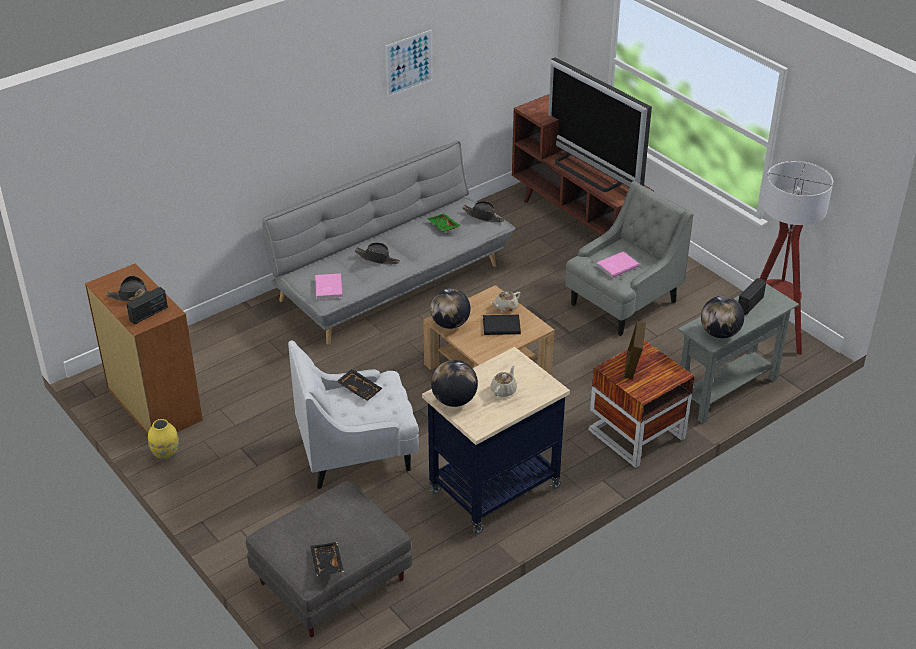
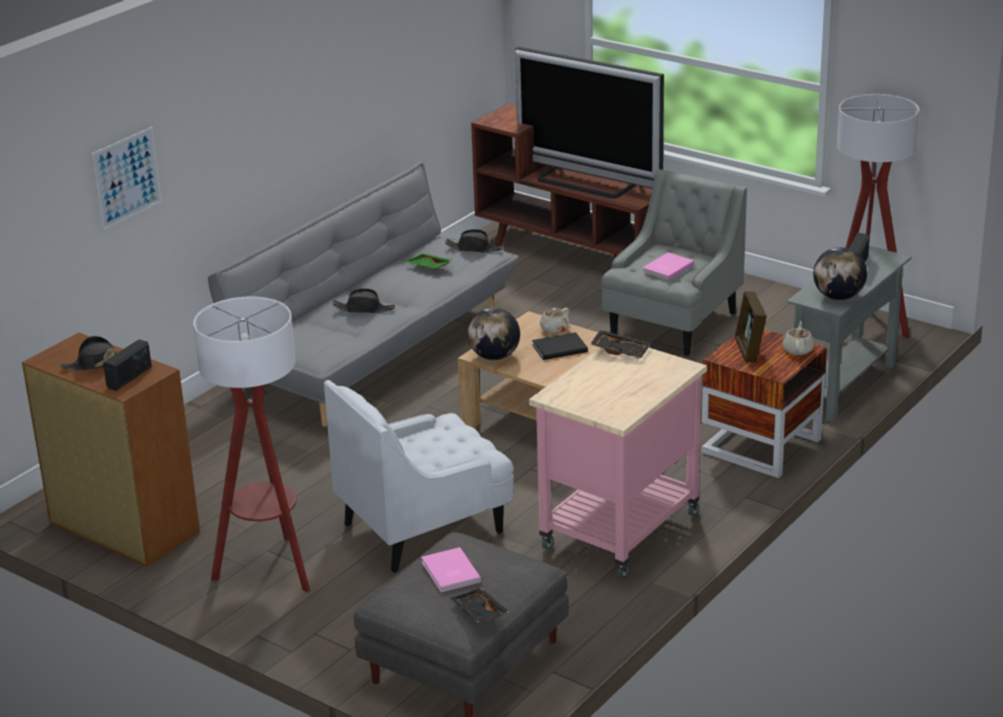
camera: 15 degrees left, 10 degrees down
(166, 455) = (170, 576): yellow vase -> none
(235, 464) = (269, 569): none -> floor lamp
(327, 288) = (316, 347): pink book -> pink book (449, 572)
(360, 389) = (419, 436): black tray -> black tray (620, 350)
(409, 63) = (354, 64): picture -> picture (127, 178)
(454, 400) = (573, 398): globe -> none
(494, 491) = (620, 532): blue cart -> pink cart
(504, 390) = (627, 378): beige teapot -> beige teapot (798, 350)

